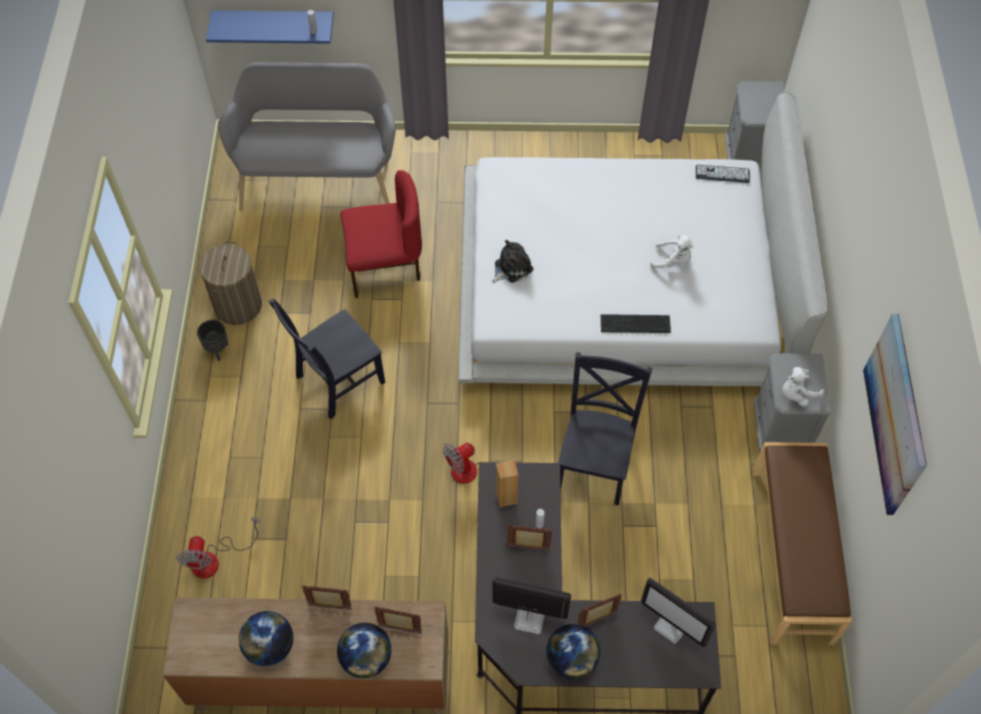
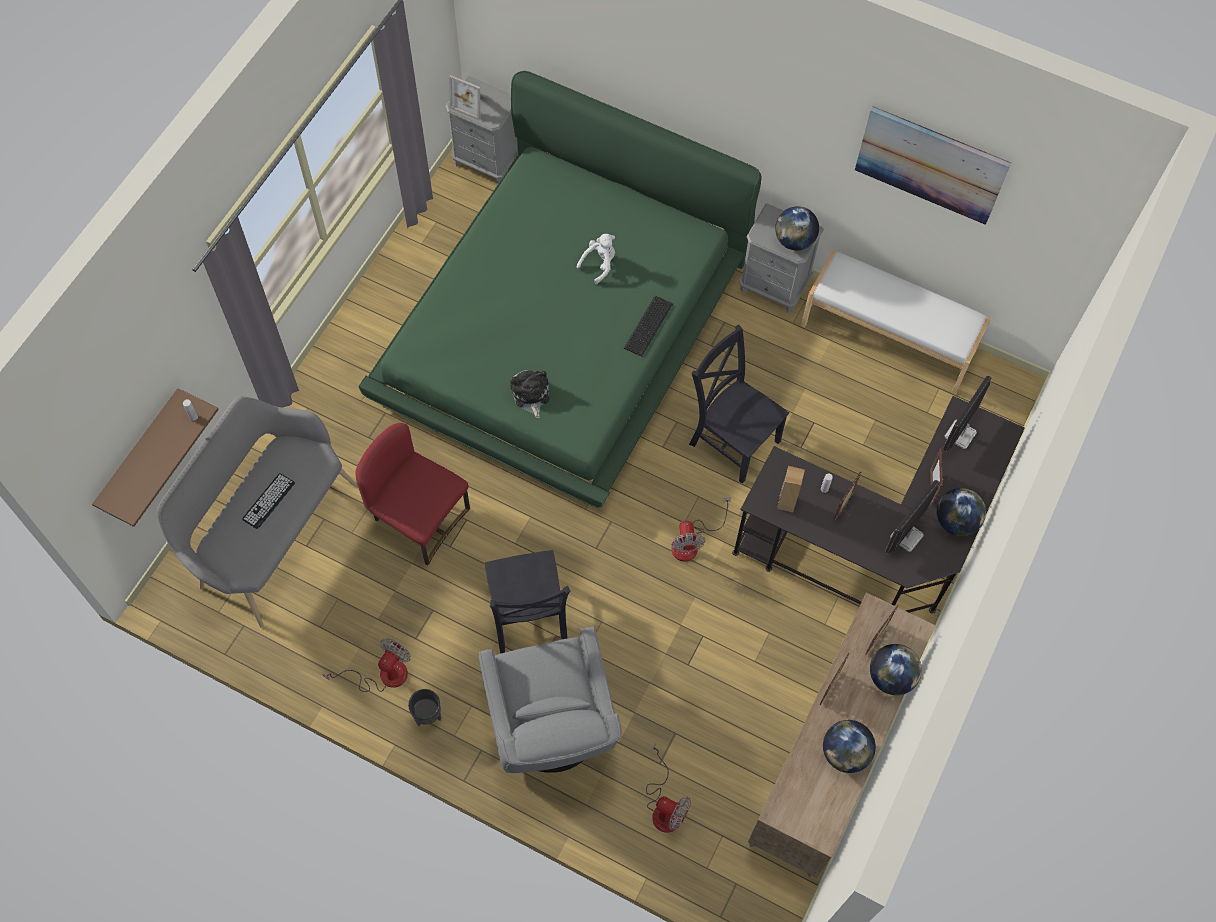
camera: 65 degrees left, 5 degrees up
(238, 305) = (383, 675): laundry basket -> fan
(245, 443) = (552, 730): none -> grey armchair
(274, 23) = (140, 453): blue shelf -> brown shelf
(385, 267) = (419, 518): red chair -> red chair turned 75 degrees counterclockwise
(622, 285) = (562, 327): white bed -> green bed
(672, 626) = (960, 435): monitor -> monitor turned 150 degrees clockwise
(722, 174) = (529, 178): keyboard -> keyboard (268, 501)
(757, 96) = (472, 103): none -> picture frame
(792, 555) = (888, 337): brown bench -> white bench
(797, 393) = (794, 241): white plush toy -> globe

